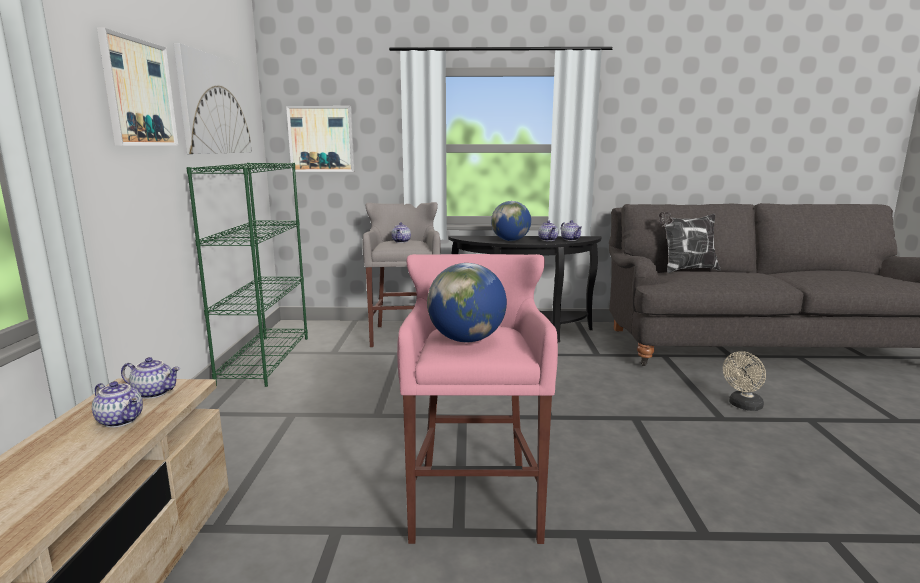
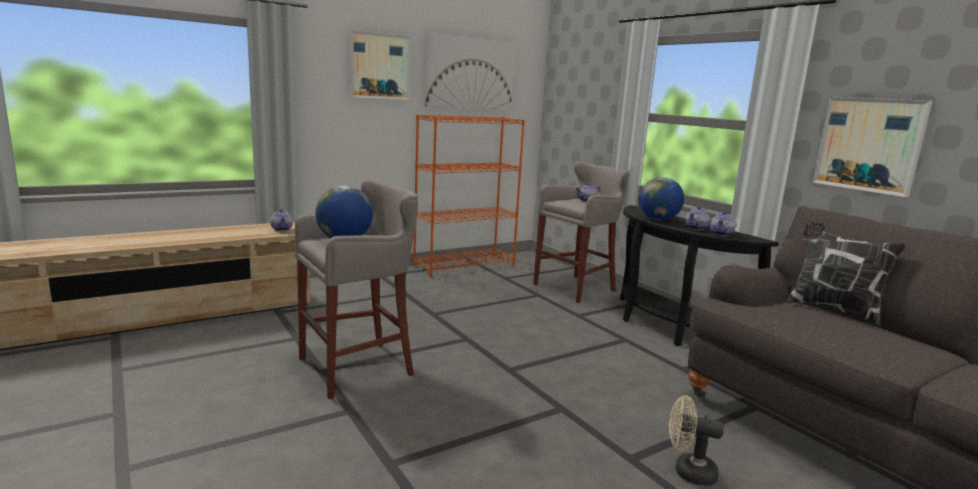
camera: 55 degrees right, 0 degrees up
(121, 420) = (249, 232): teapot -> none
(265, 359) = (465, 265): green bookcase -> orange bookcase
(321, 139) = (573, 102): picture -> picture (869, 144)
(474, 500) = (359, 367): pink stool -> grey stool

